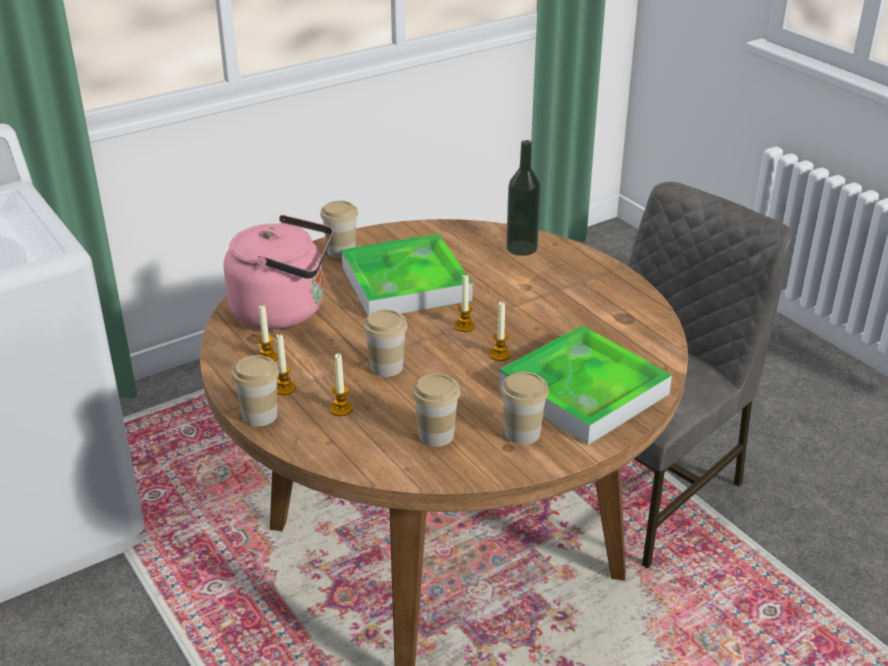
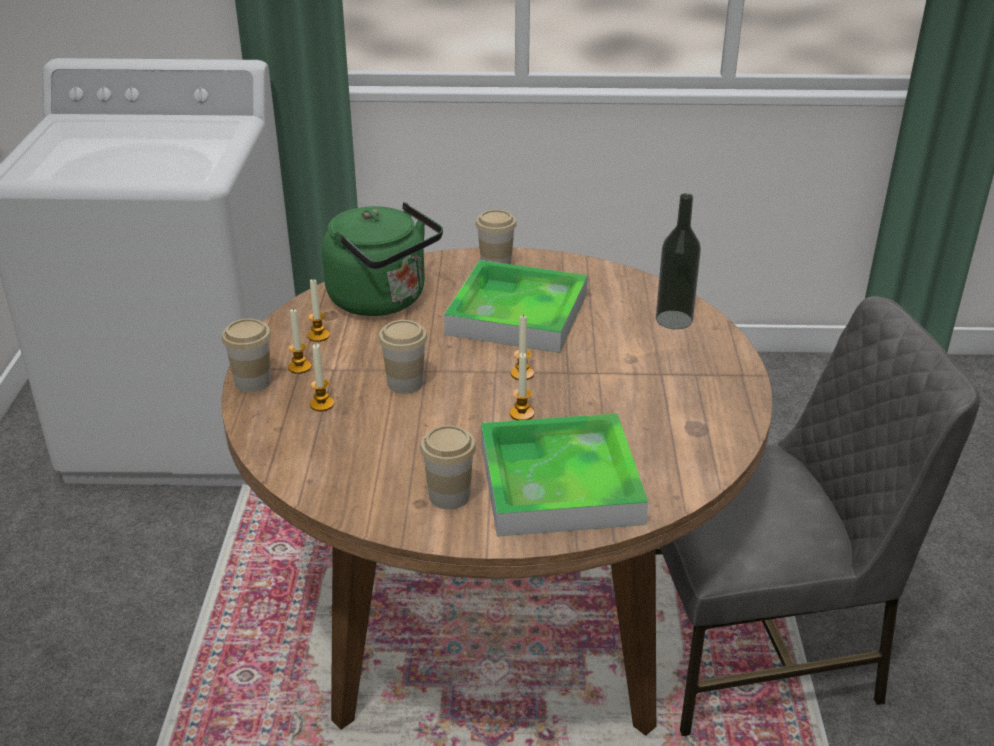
camera: 35 degrees right, 0 degrees up
(285, 311) = (382, 300): pink kettle -> green kettle
(436, 435) = (370, 462): cup -> none

